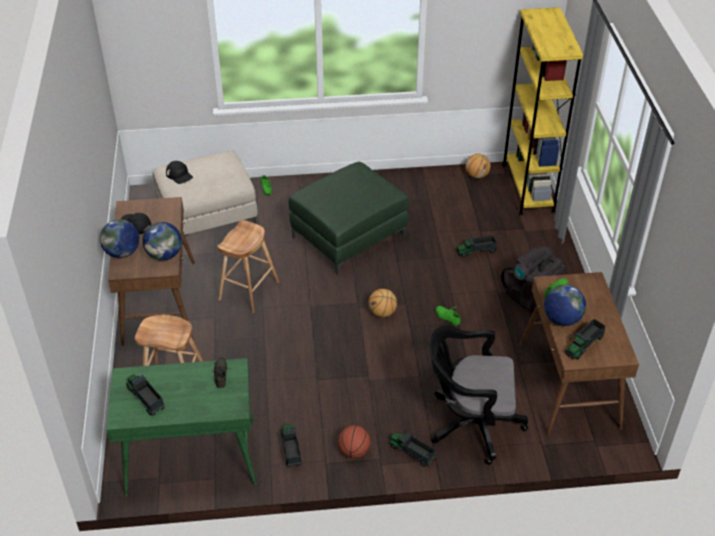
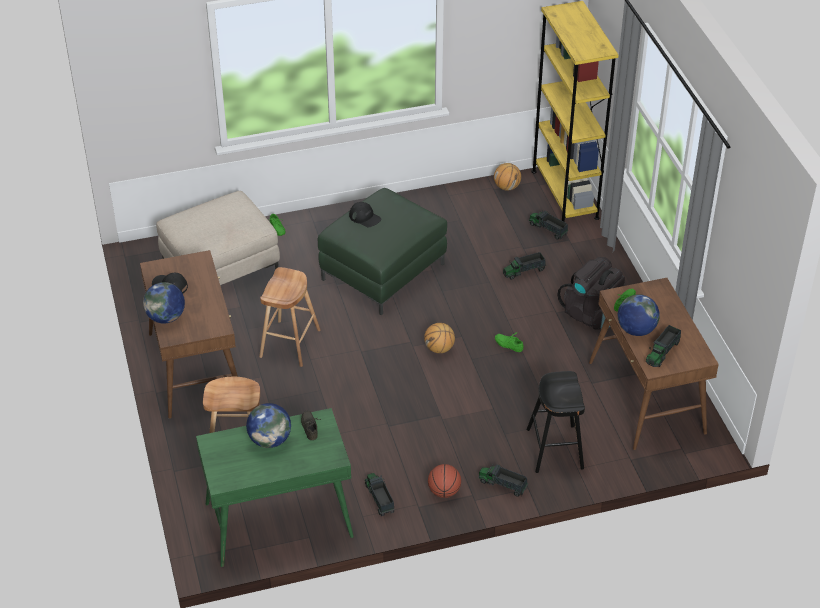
camera: 10 degrees left, 0 degrees up
(145, 398) = (240, 460): toy truck -> toy truck (547, 229)
(165, 255) = (212, 314): globe -> globe (270, 440)
(179, 175) = (190, 225): black cap -> black cap (365, 217)
(470, 424) = (555, 449): black office chair -> black stool

